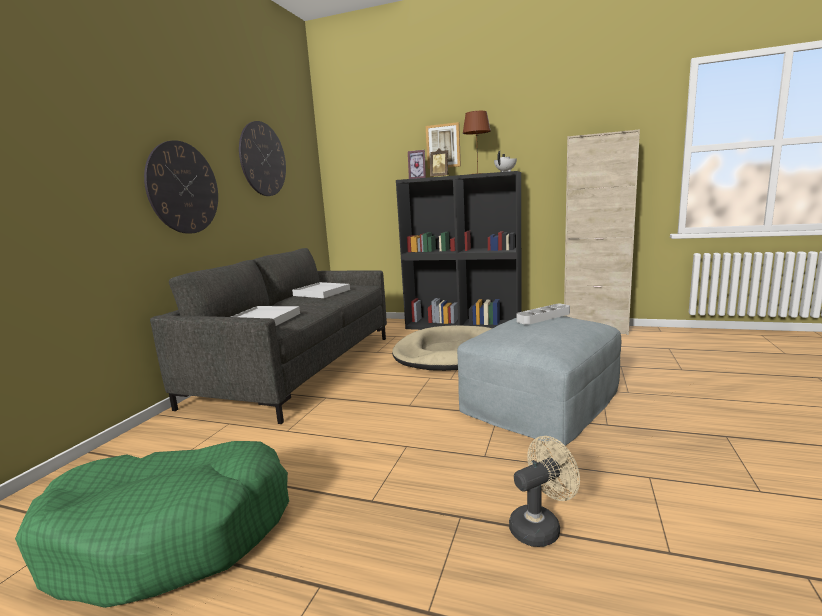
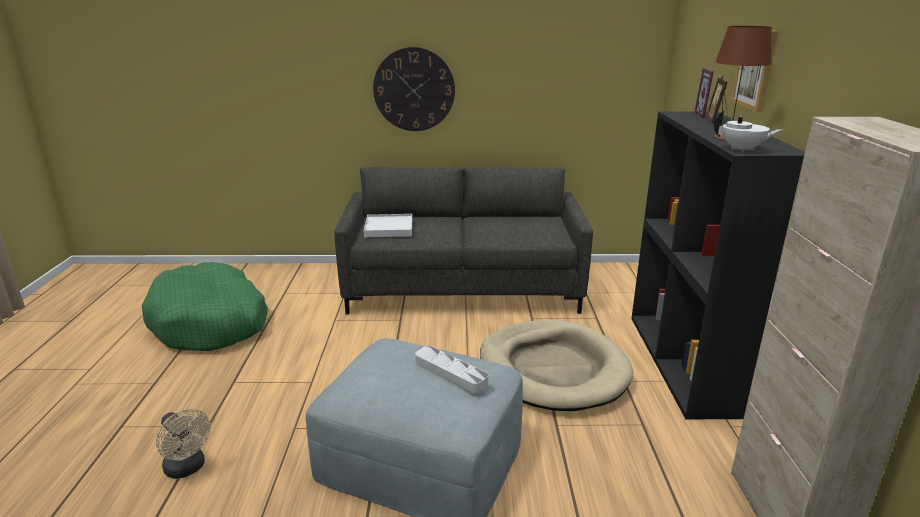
camera: 70 degrees right, 10 degrees up
(263, 159) = (539, 56): wall clock -> none
(321, 293) = (504, 225): white tray -> none

